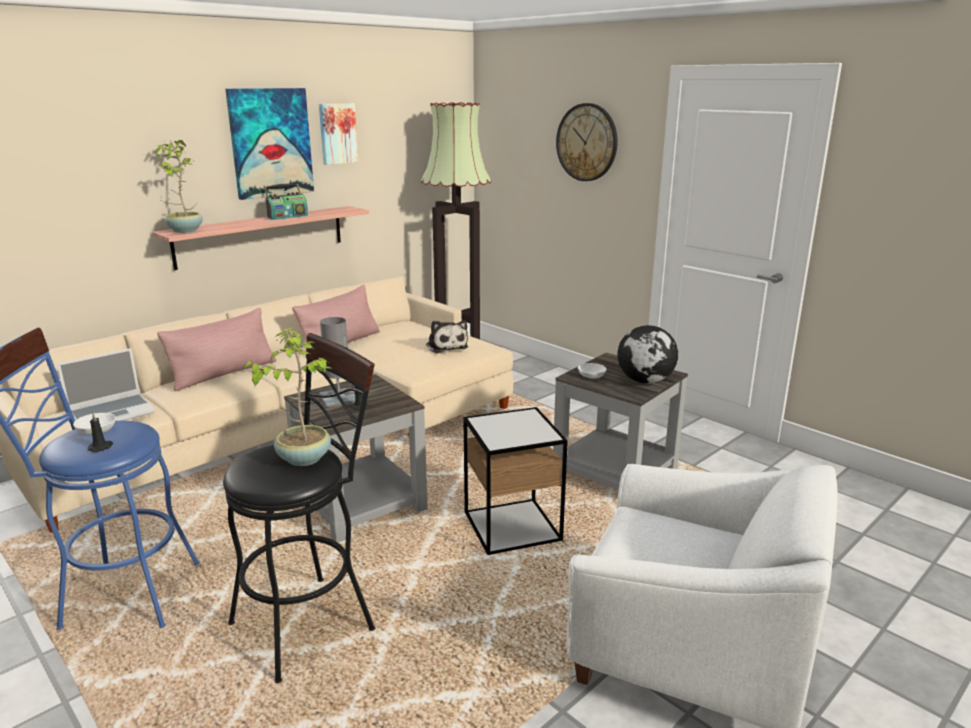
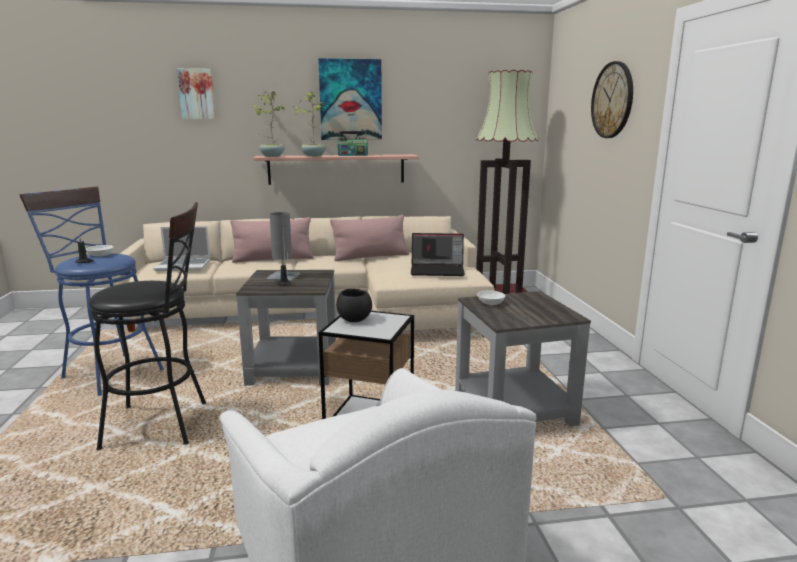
camera: 35 degrees right, 5 degrees down
(303, 458) = (150, 288): potted plant -> potted plant (314, 156)
(337, 133) = (408, 96): picture -> picture (197, 94)
(446, 346) = (438, 270): plush toy -> laptop
(494, 428) = (354, 319): none -> black bowl
(646, 381) = (534, 316): globe -> none

